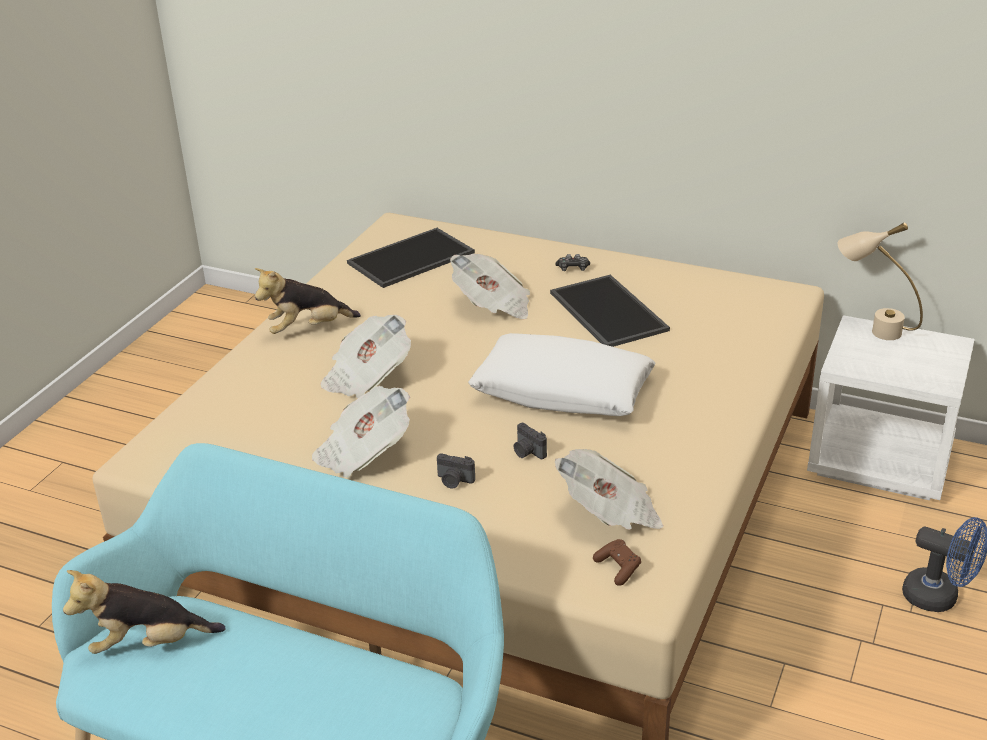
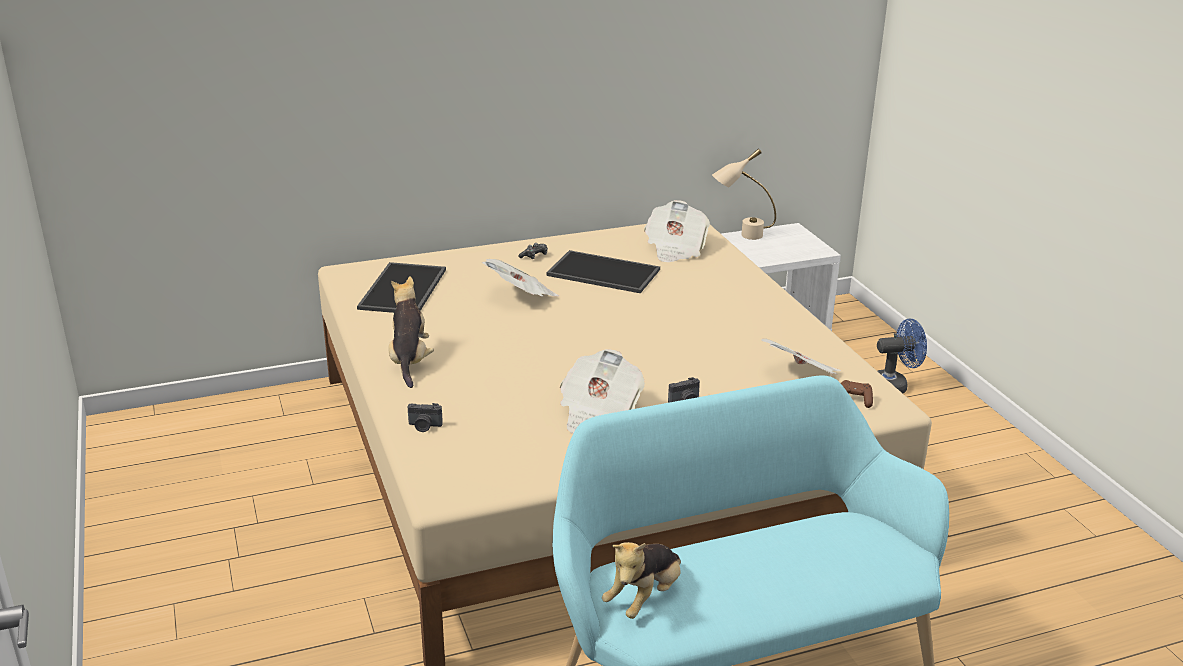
camera: 45 degrees left, 5 degrees down
(307, 329) = (409, 361): plush toy -> plush toy turned 150 degrees clockwise
(366, 377) = (514, 371): newspaper -> newspaper (675, 249)
(527, 452) = (699, 367): camera -> camera (424, 426)
(562, 391) = (658, 326): white pillow -> none

